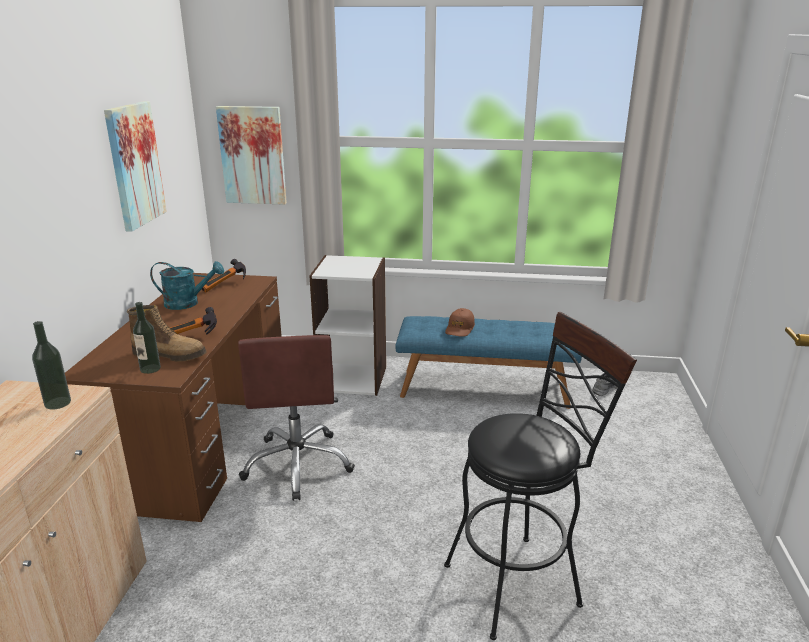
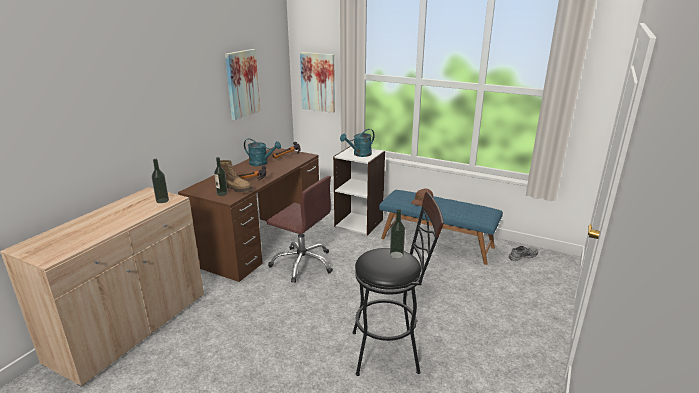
camera: 20 degrees right, 0 degrees up
(298, 464) = (303, 264): brown office chair -> brown office chair turned 75 degrees counterclockwise
(350, 268) = (359, 154): none -> turquoise watering can
(530, 424) = (396, 255): none -> bottle

